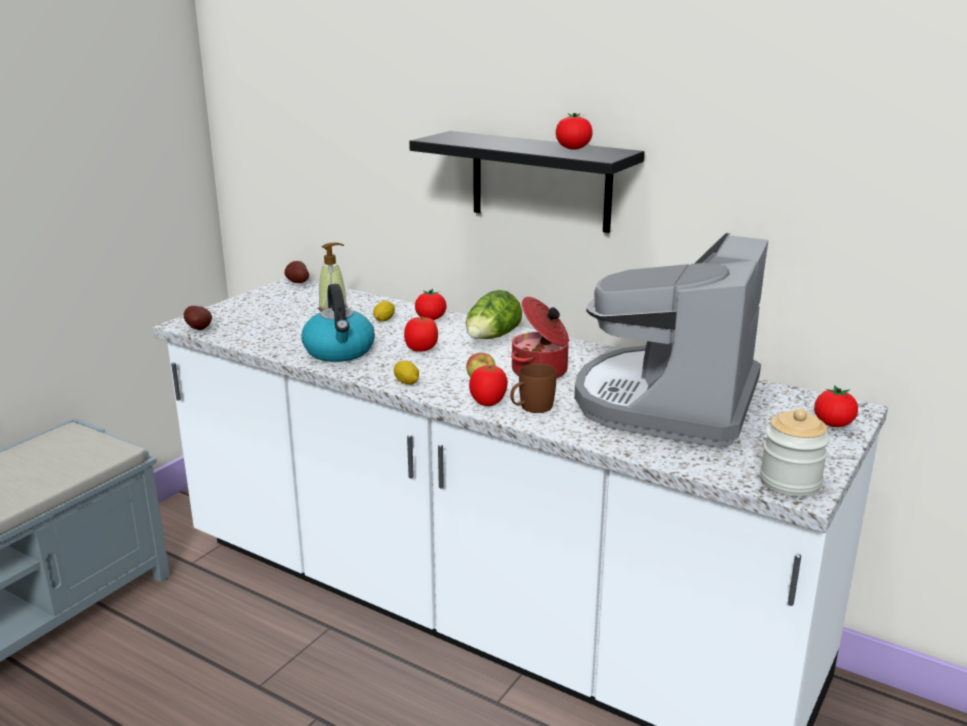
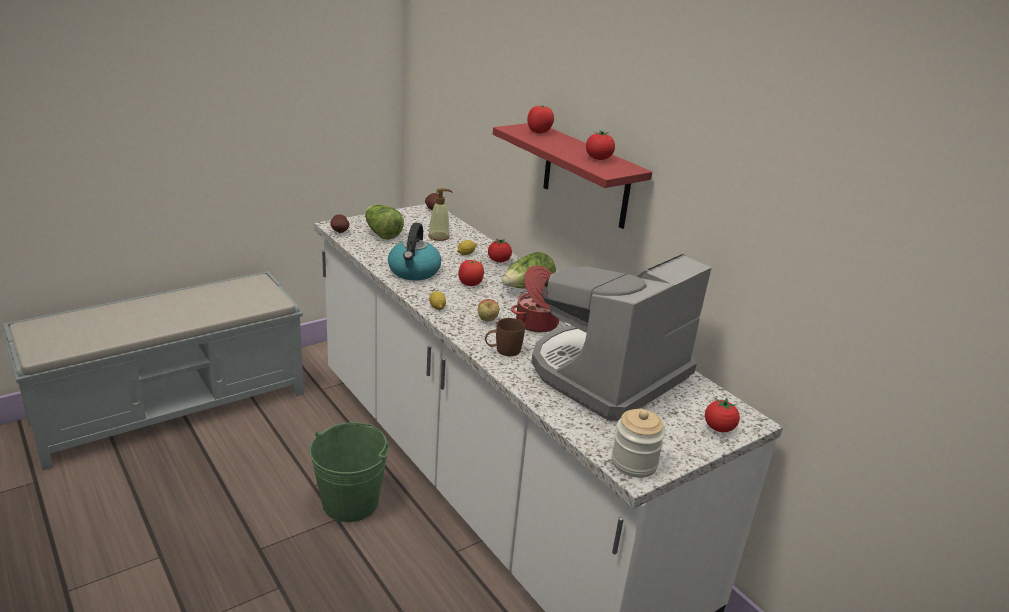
camera: 20 degrees right, 5 degrees up
(256, 319) = (382, 233): none -> lettuce
(322, 691) = (350, 502): none -> green bucket
(488, 402) = (478, 338): tomato -> tomato (538, 132)
(540, 181) = (586, 176): black shelf -> red shelf

